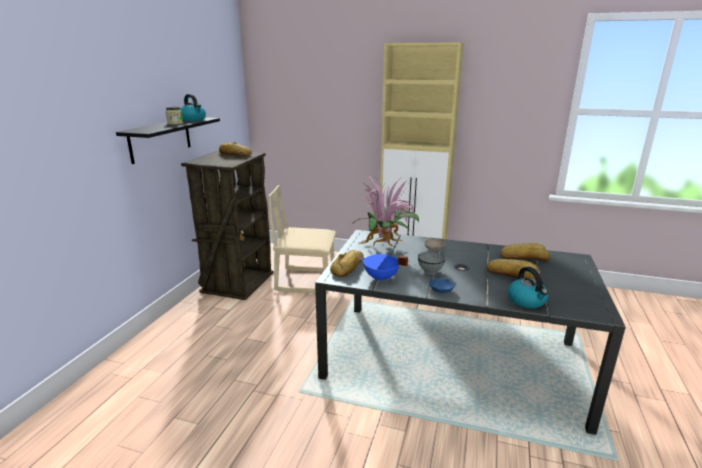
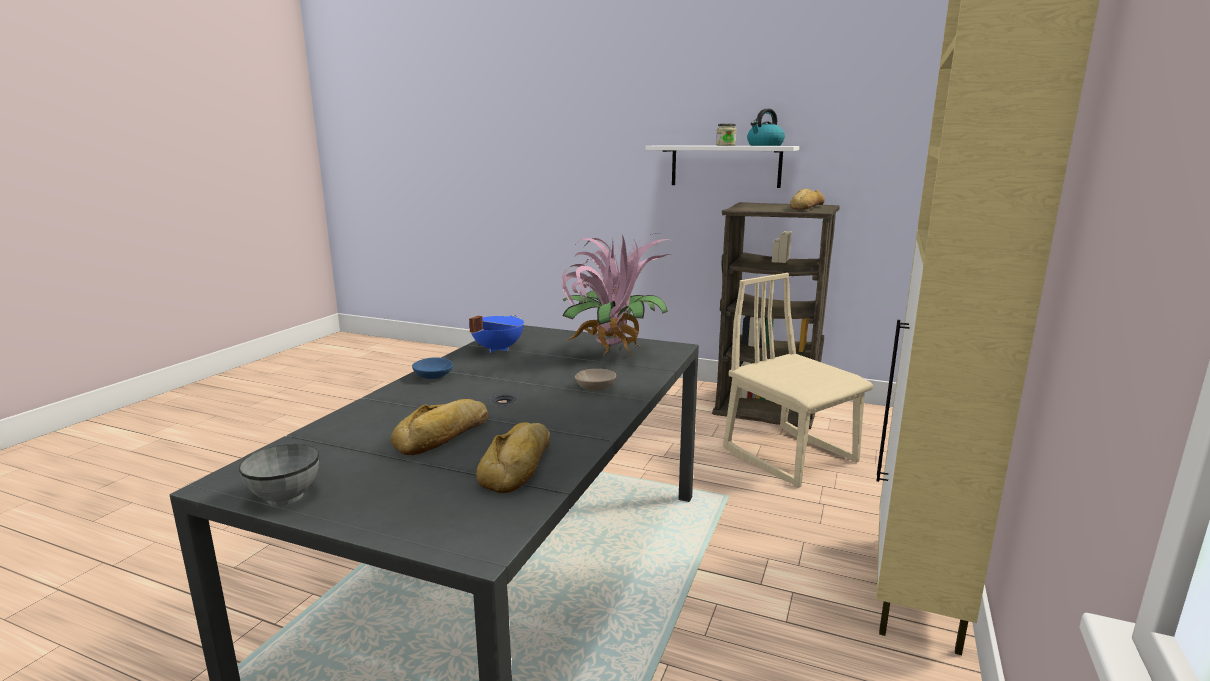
camera: 95 degrees right, 5 degrees down
(160, 139) = (725, 166): black shelf -> white shelf
(306, 280) = (790, 455): beige chair -> beige chair turned 45 degrees counterclockwise
(349, 267) = (542, 336): bread -> none
(430, 271) = (501, 376): grey bowl -> grey bowl (285, 497)
(527, 301) = (343, 427): kettle -> none

